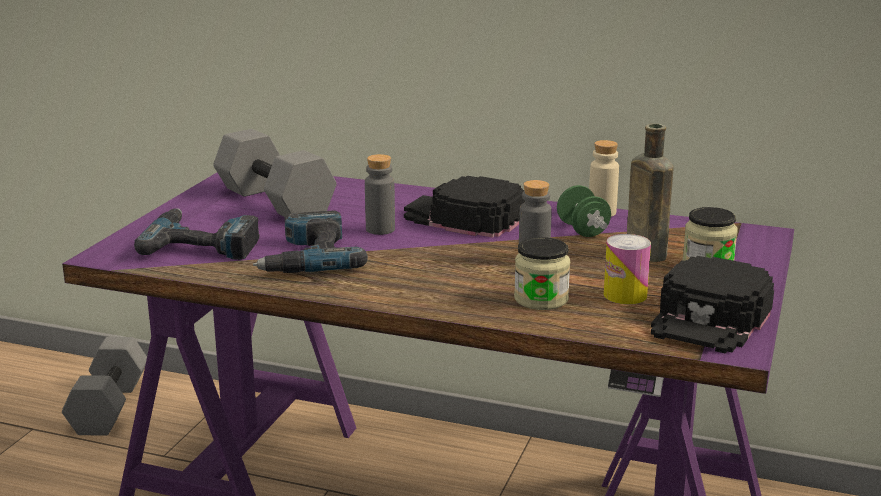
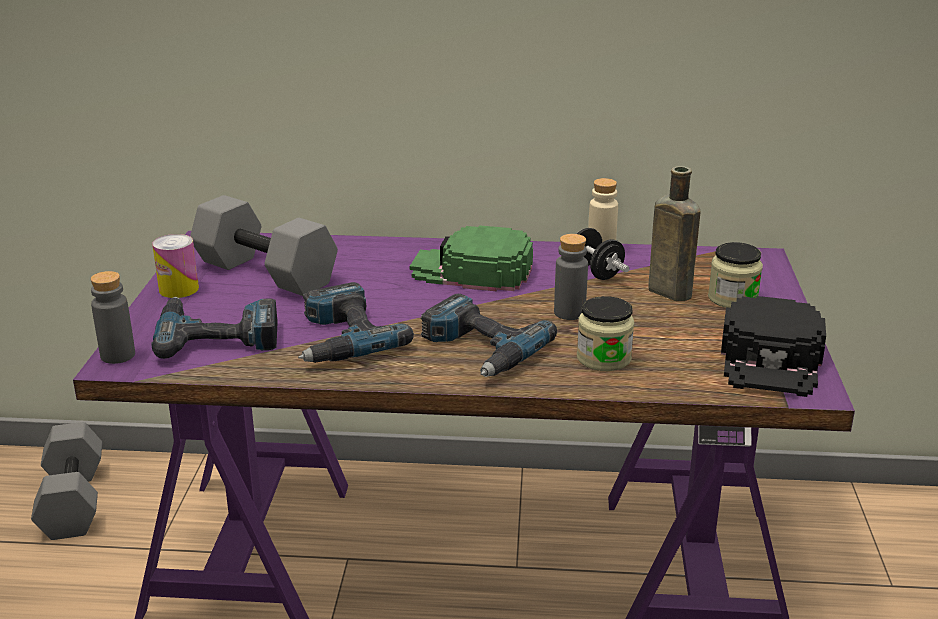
camera: 15 degrees left, 5 degrees up
(380, 229) = (396, 294): grey bottle -> grey bottle (118, 355)
(427, 279) = (479, 349): none -> power drill
(464, 217) = (472, 270): black cap -> green cap
(582, 230) = (595, 272): green dumbbell -> black dumbbell
(625, 295) = (678, 343): can -> can (179, 289)

